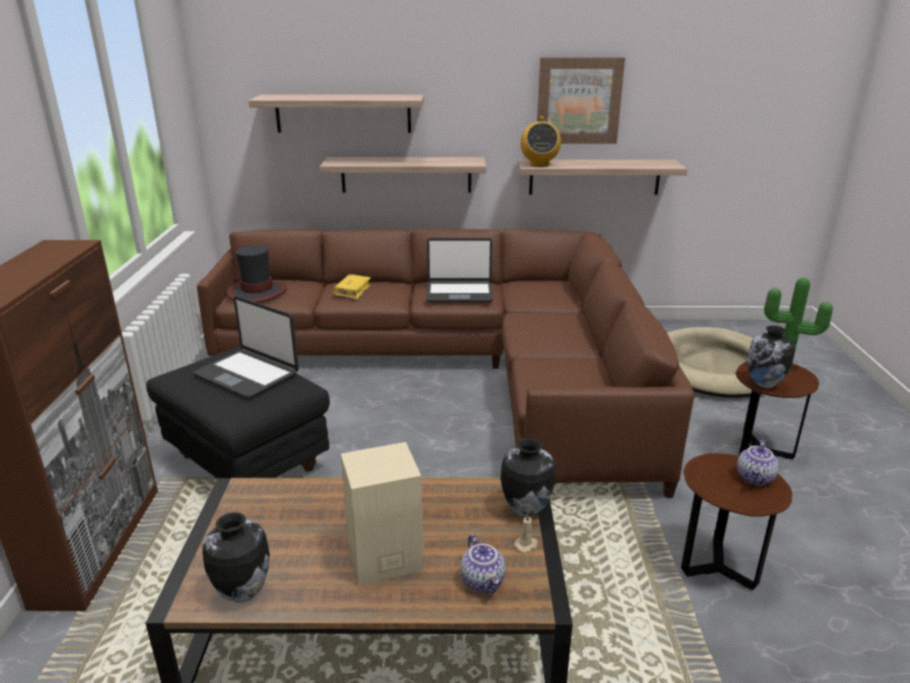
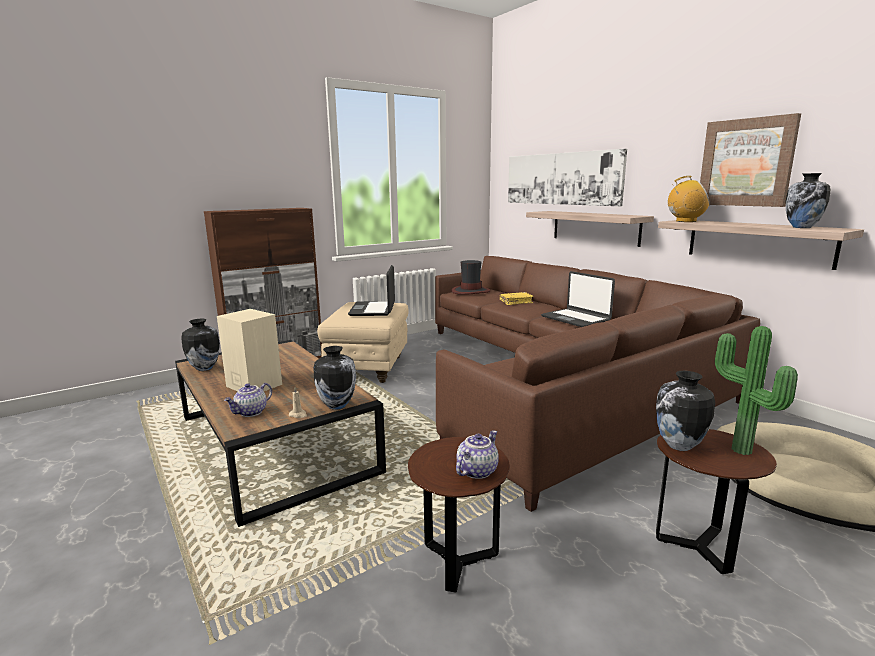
camera: 55 degrees right, 10 degrees down
(249, 463) = (369, 368): black ottoman -> beige ottoman
(343, 113) = (561, 179): shelf -> picture
(539, 164) = (685, 221): radio -> radio turned 135 degrees counterclockwise
(644, 163) = (802, 227): none -> vase
(756, 478) = (476, 471): teapot -> teapot turned 135 degrees clockwise

